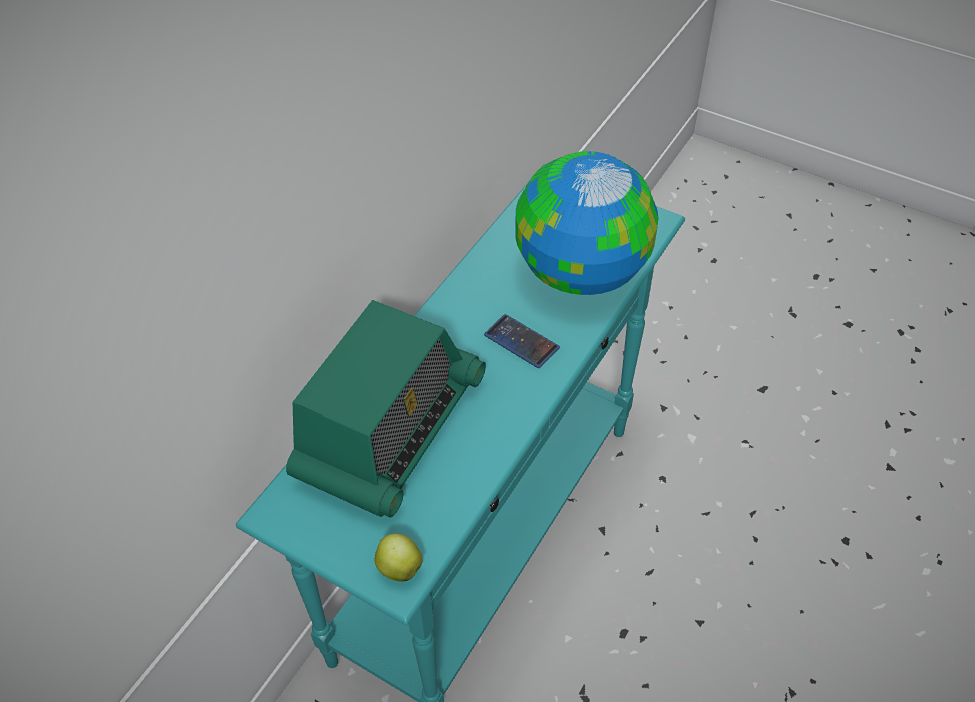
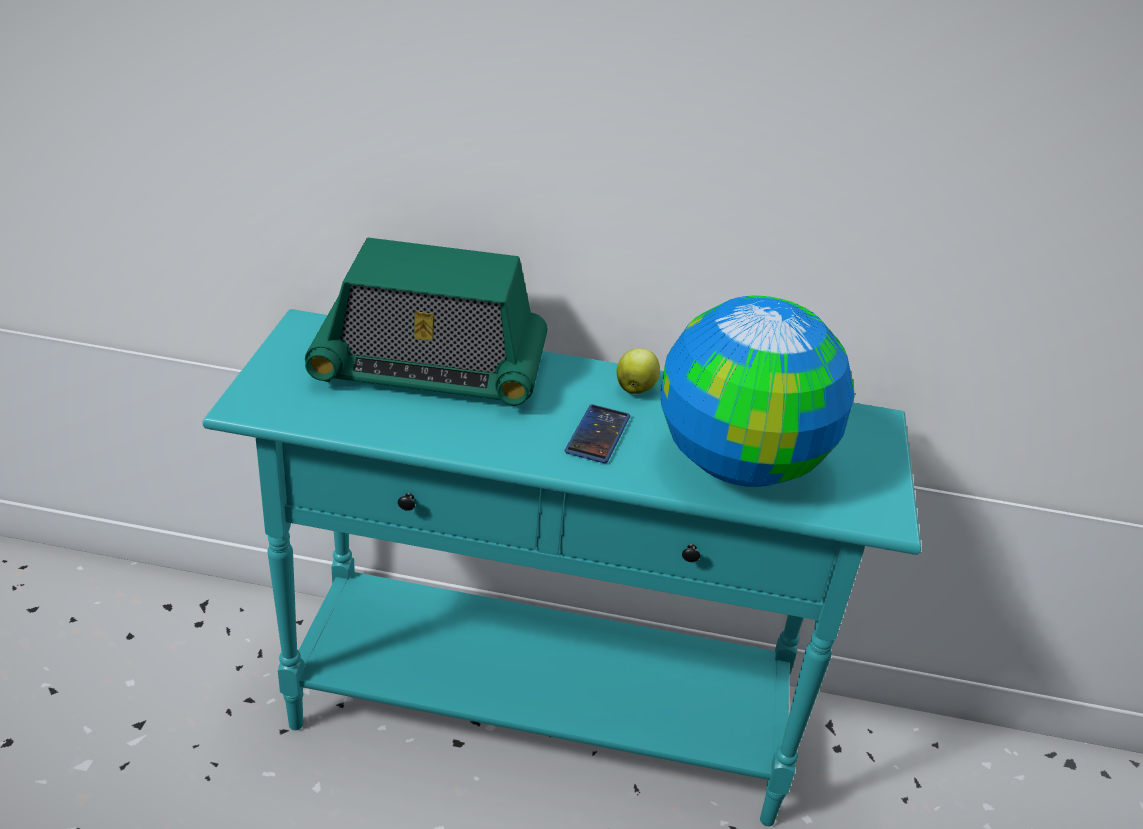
camera: 65 degrees right, 15 degrees down
(398, 567) = (262, 402): apple -> apple (635, 389)

